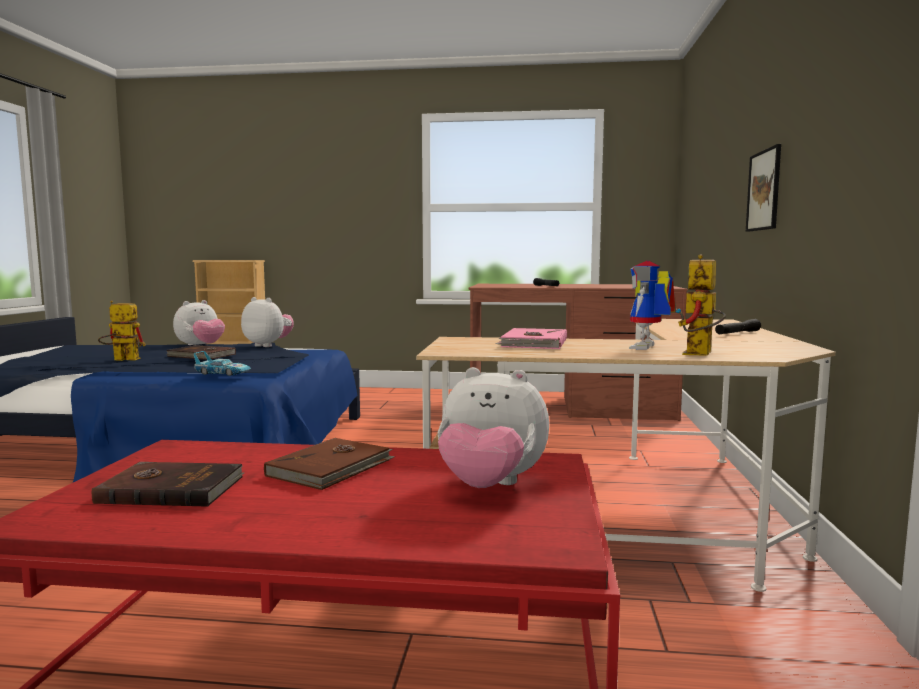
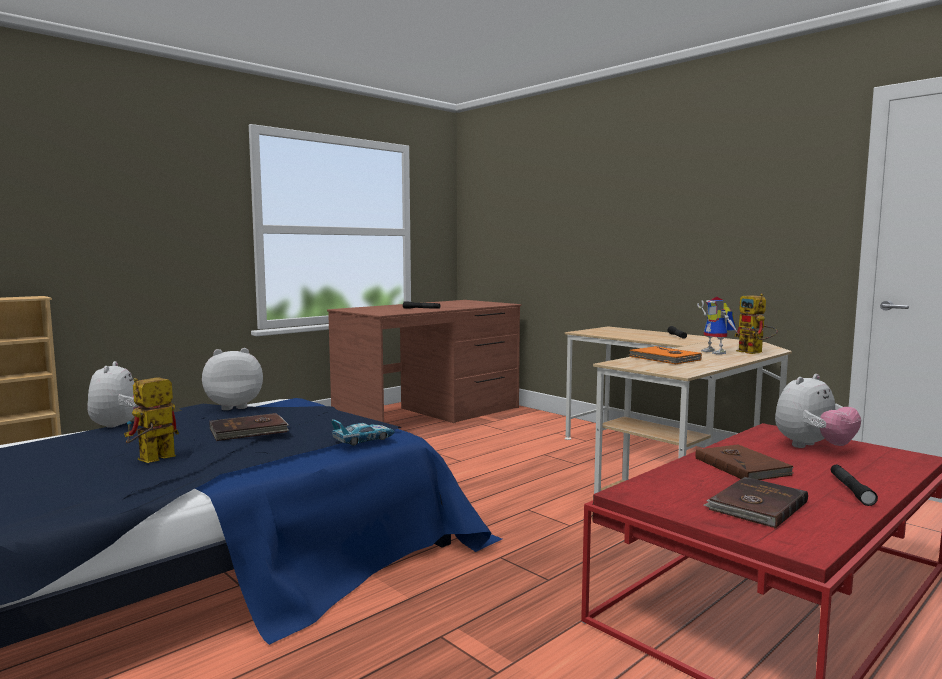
camera: 50 degrees left, 0 degrees up
(289, 522) = (851, 490): none -> black flashlight
(533, 343) = (664, 358): pink book -> orange book
(764, 190) = (647, 240): picture -> none

